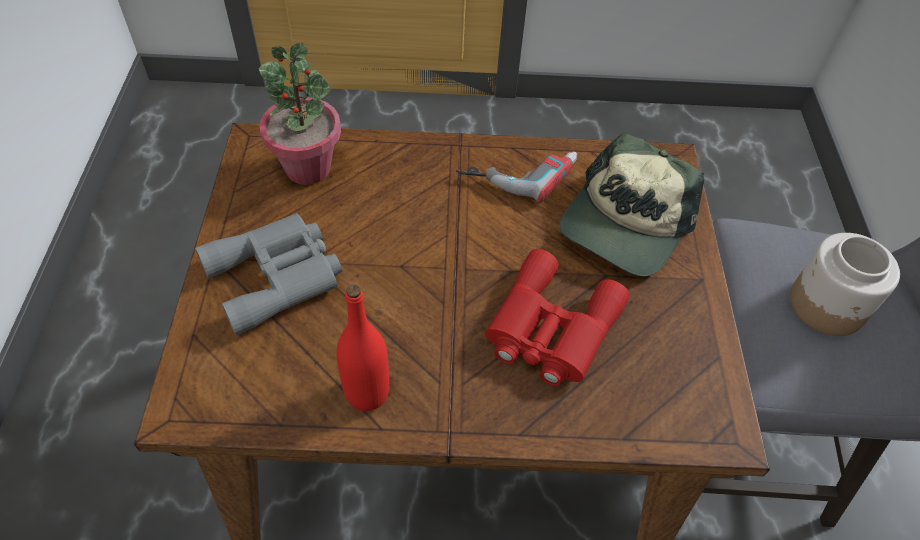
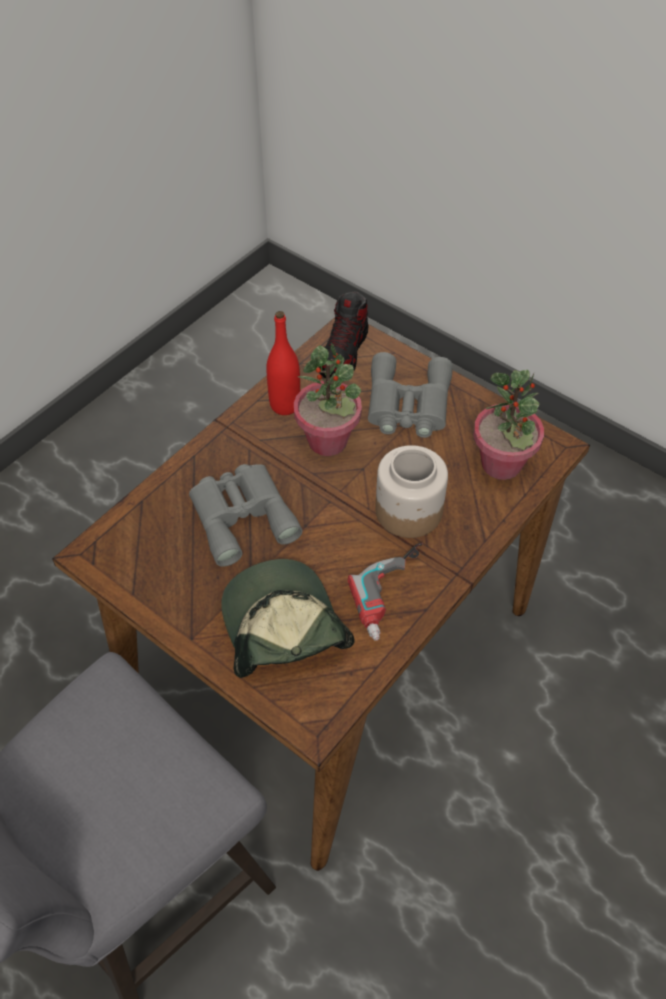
camera: 130 degrees right, 0 degrees up
(230, 385) = (344, 354): none -> shoe
(388, 316) = (328, 441): none -> potted plant
(549, 329) = (242, 515): red binoculars -> grey binoculars
(827, 306) = (104, 768): jar -> jar (407, 511)

